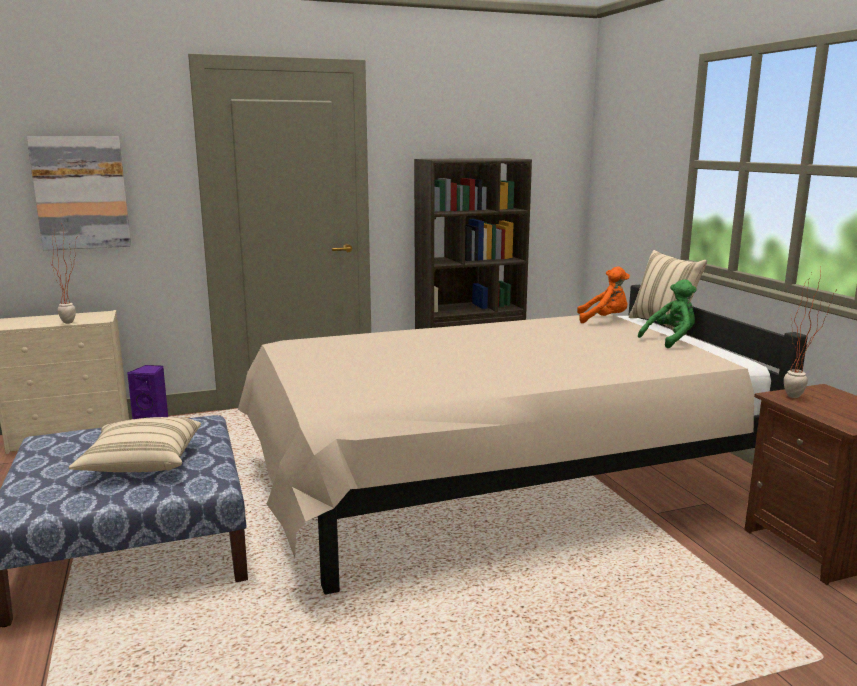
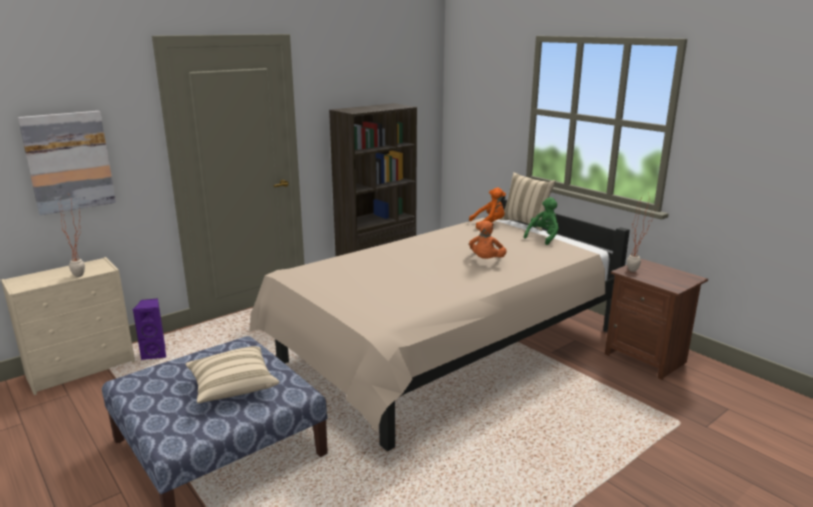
camera: 20 degrees left, 5 degrees up
(555, 356) = (486, 261): none -> orange plush toy

